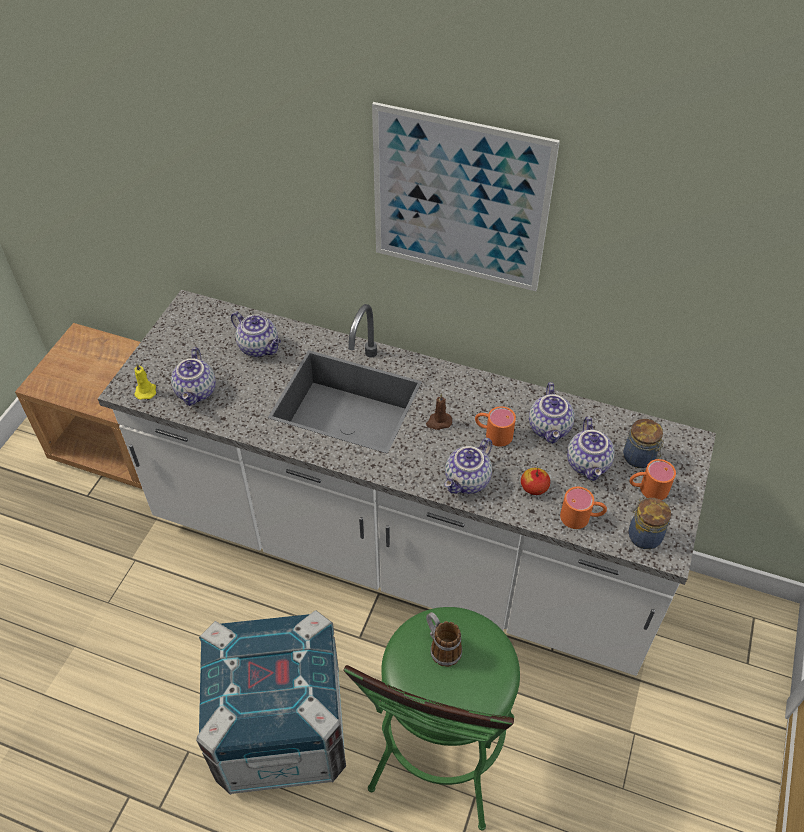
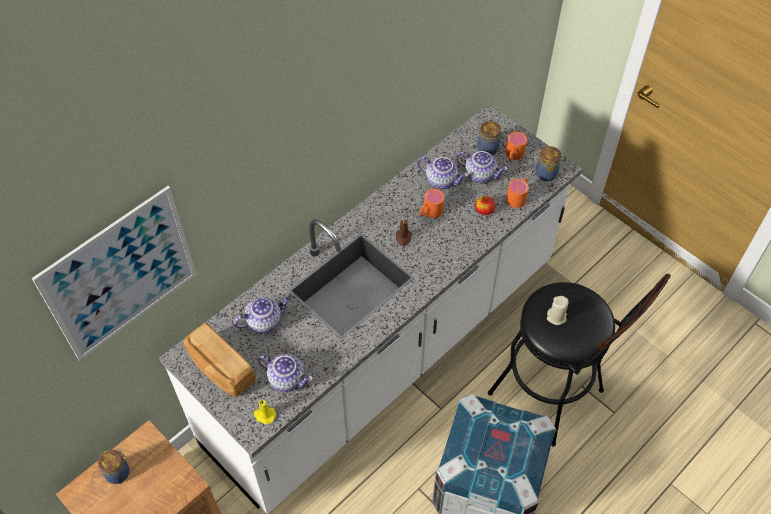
camera: 65 degrees left, 5 degrees up
(108, 353) = (118, 472): none -> jar
(186, 337) = (220, 369): none -> bread
(439, 766) = (553, 397): green stool -> black stool
(441, 647) = (556, 317): mug -> beige candle
(459, 200) = (339, 101): picture -> picture (121, 275)
(468, 481) = (462, 242): teapot -> none

